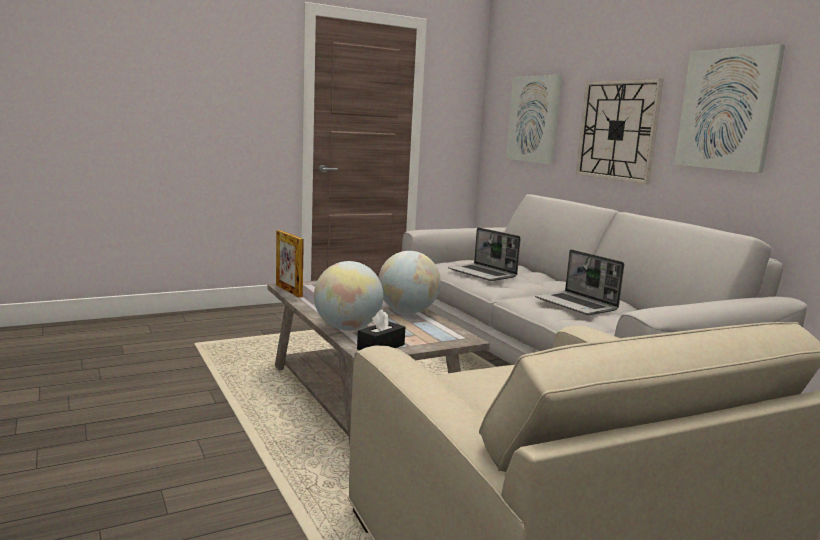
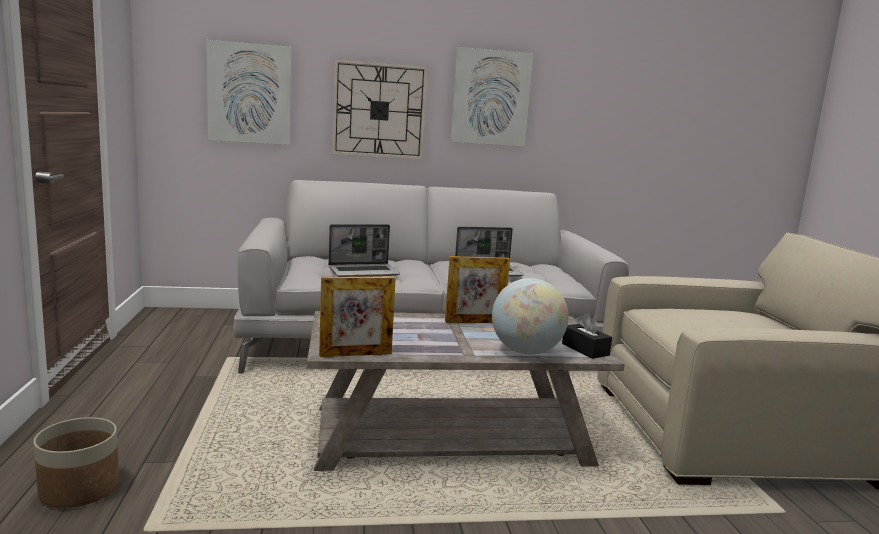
camera: 70 degrees left, 0 degrees up
(225, 325) = (79, 490): none -> planter
(407, 312) = (474, 322): globe -> picture frame

